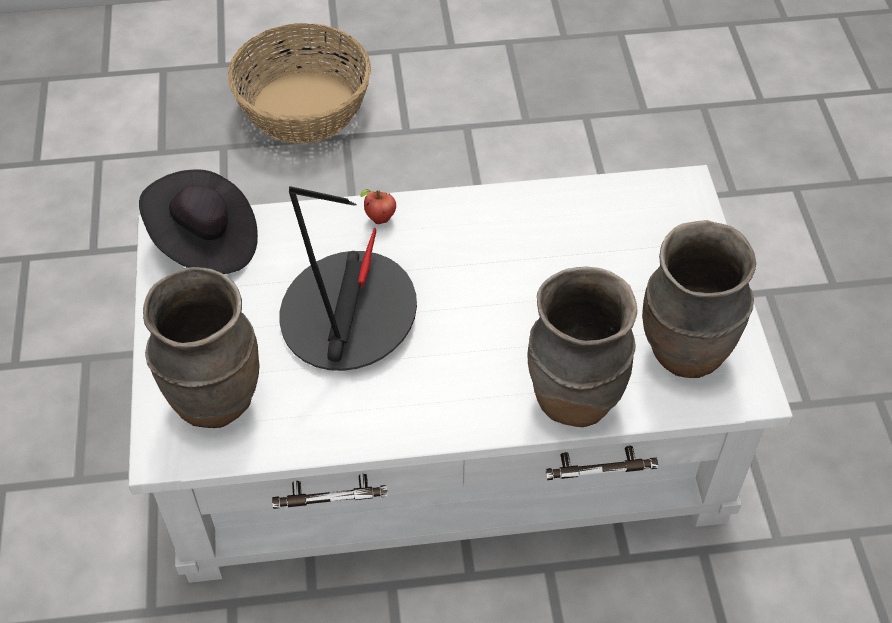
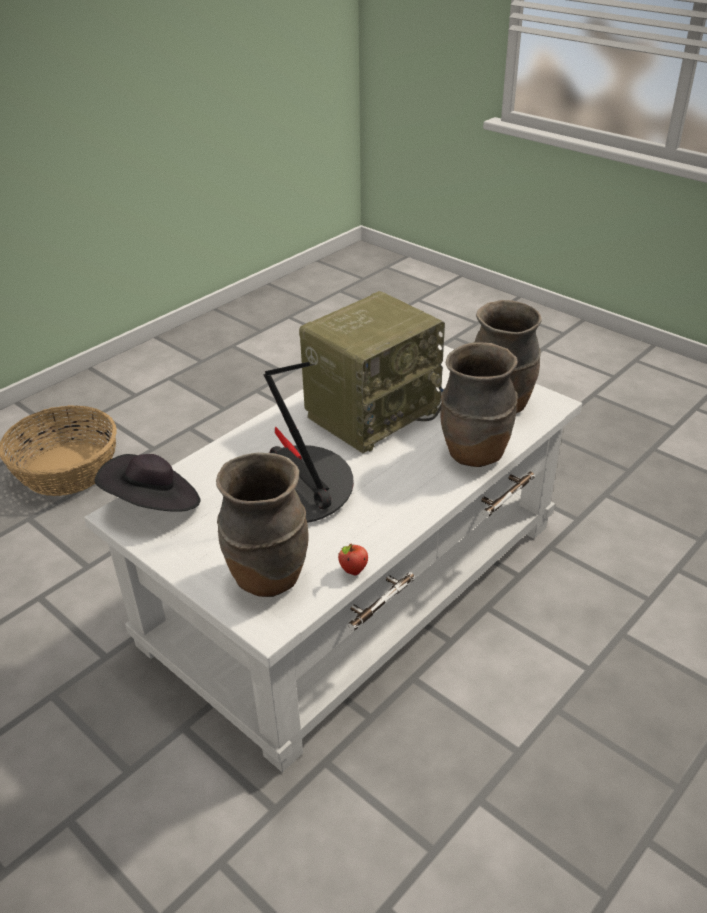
camera: 40 degrees left, 15 degrees down
(379, 219) = (257, 436): apple -> apple (353, 572)
(530, 266) = (373, 412): none -> radio

